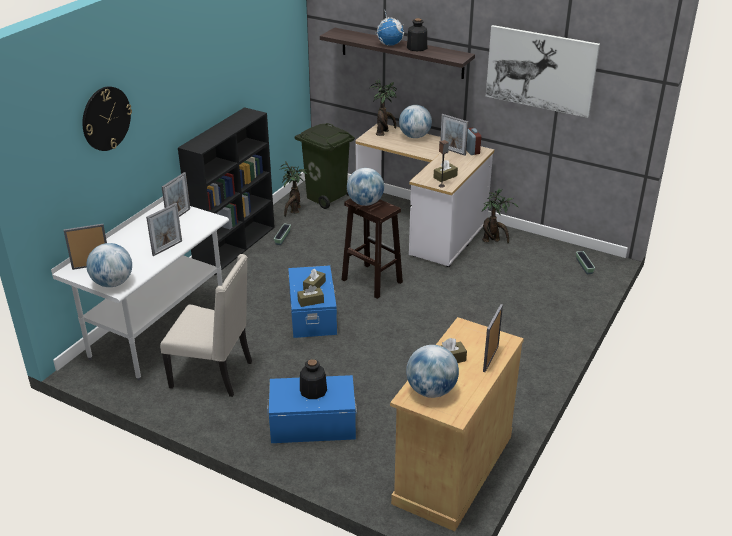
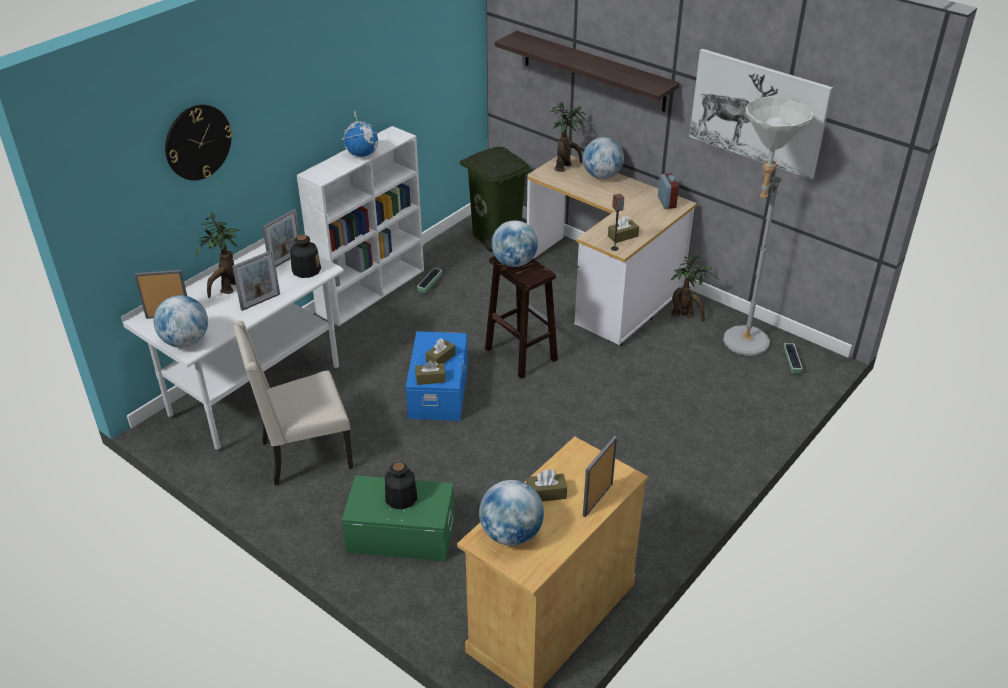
camera: 10 degrees right, 5 degrees up
(214, 374) = (304, 455): beige chair -> beige chair turned 135 degrees clockwise
(235, 246) = (372, 290): black bookcase -> white bookcase
(294, 211) = (452, 251): potted plant -> potted plant (227, 289)
(312, 422) = (401, 532): blue storage box -> green storage box
(390, 44) = (577, 60): globe -> globe (362, 154)
(416, 48) = (608, 68): bottle -> bottle (306, 270)
(452, 151) = (643, 201): picture frame -> none
(541, 258) = (739, 346): none -> grey floor lamp

